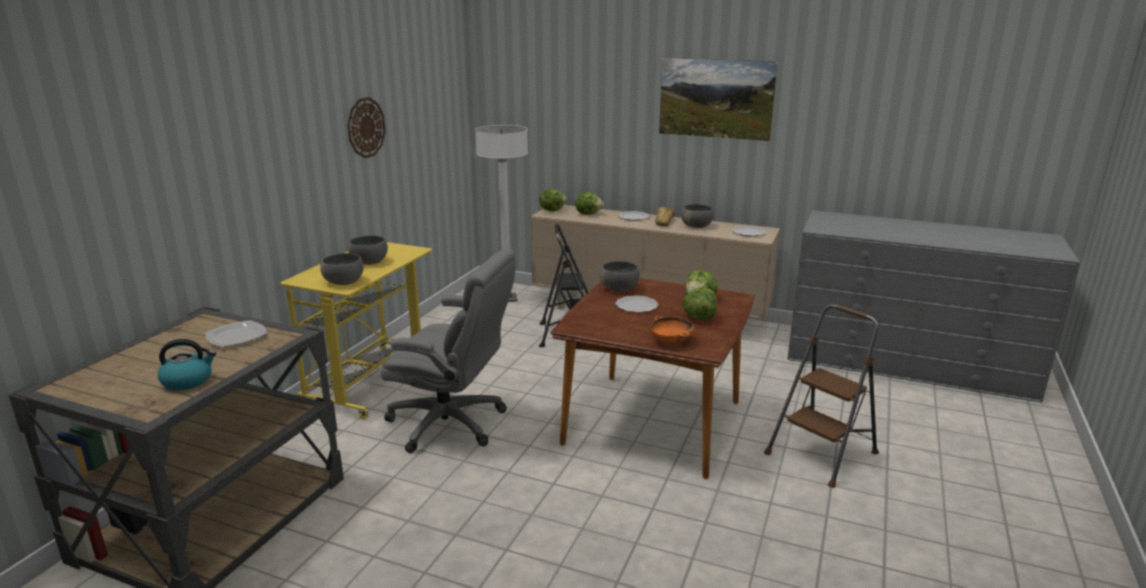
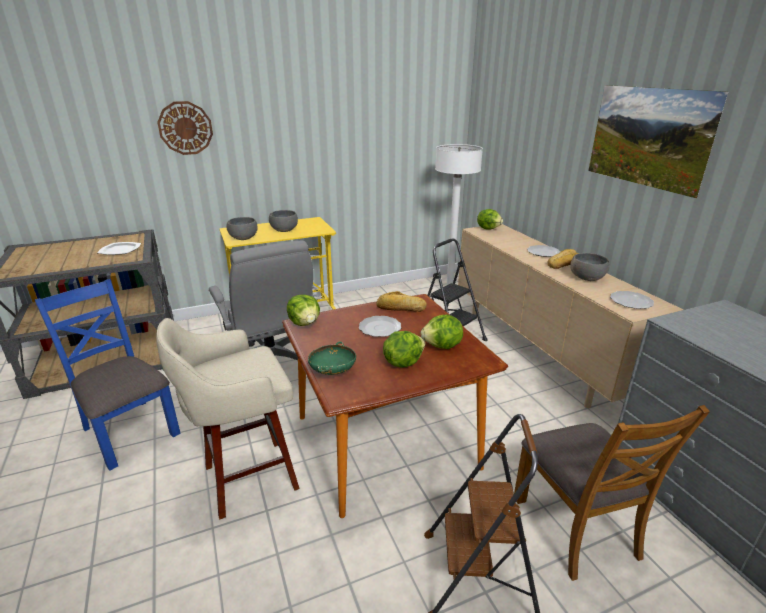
camera: 45 degrees right, 5 degrees up
(188, 381) = (49, 266): kettle -> none
(365, 127) = (326, 130): wall clock -> wall clock (185, 128)
(415, 547) = (129, 431): none -> blue chair
(588, 214) = (510, 239): lettuce -> lettuce (305, 323)
(600, 504) = (246, 479): none -> beige stool
(619, 289) = (401, 308): grey bowl -> bread
(671, 341) = (332, 371): orange bowl -> green bowl
(824, 401) = (576, 526): none -> brown chair

